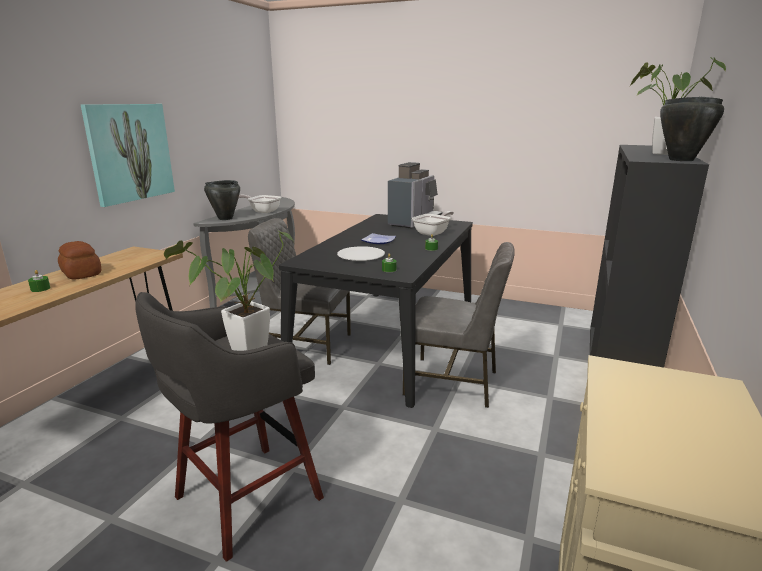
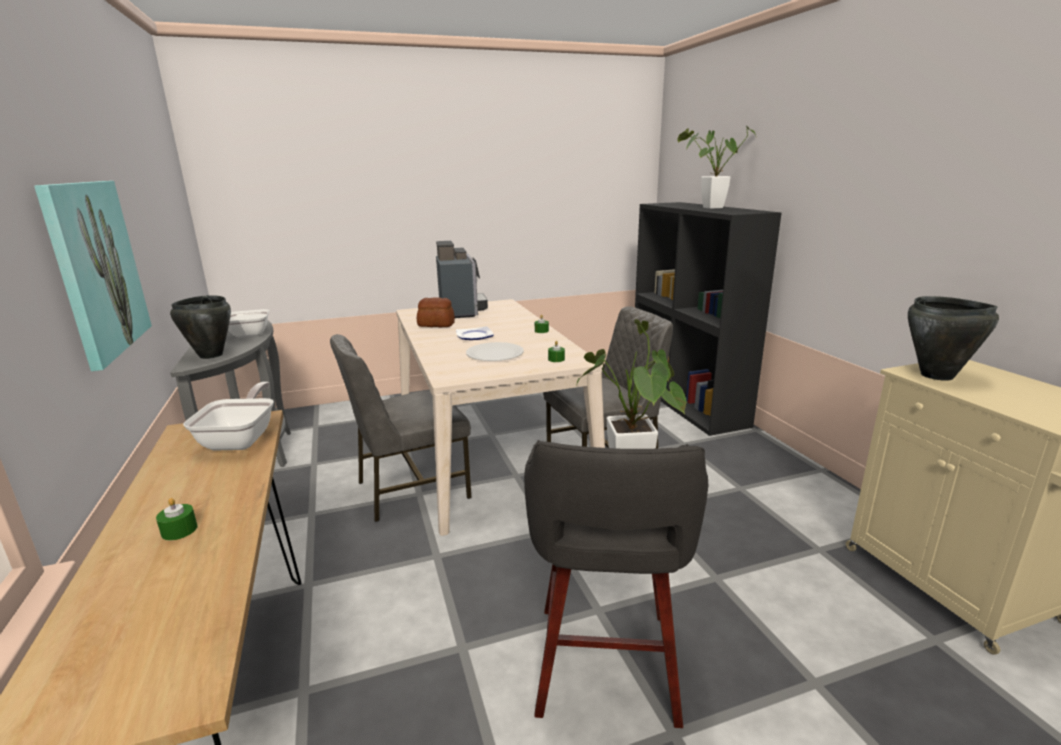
camera: 40 degrees left, 0 degrees up
(82, 273) = (191, 484): bread -> bread (436, 324)
(389, 338) = (488, 447): black dining table -> beige dining table
(433, 233) = (505, 316): frying pan -> frying pan (242, 439)
(680, 160) = (751, 211): black cooking pot -> black cooking pot (937, 376)

